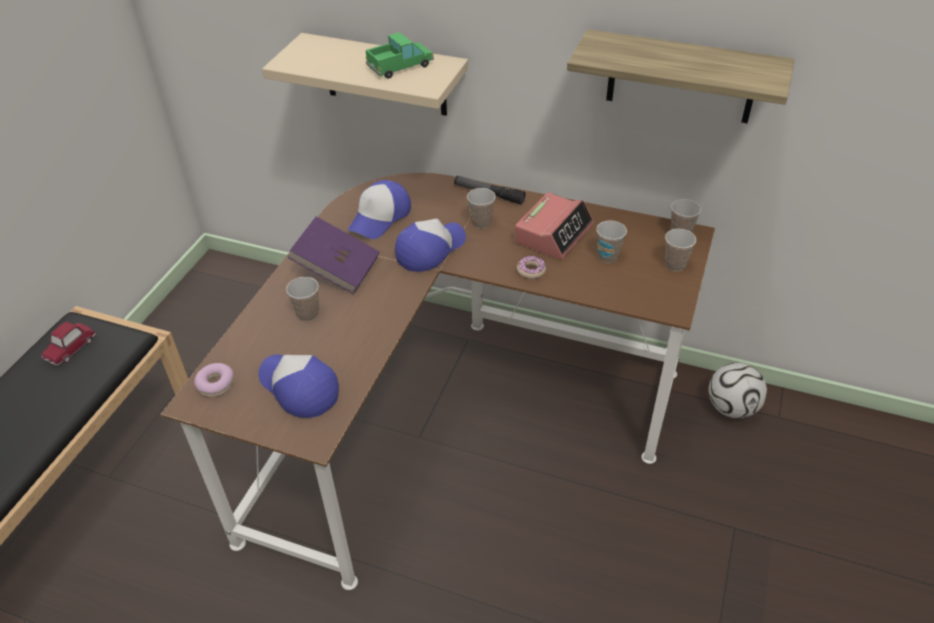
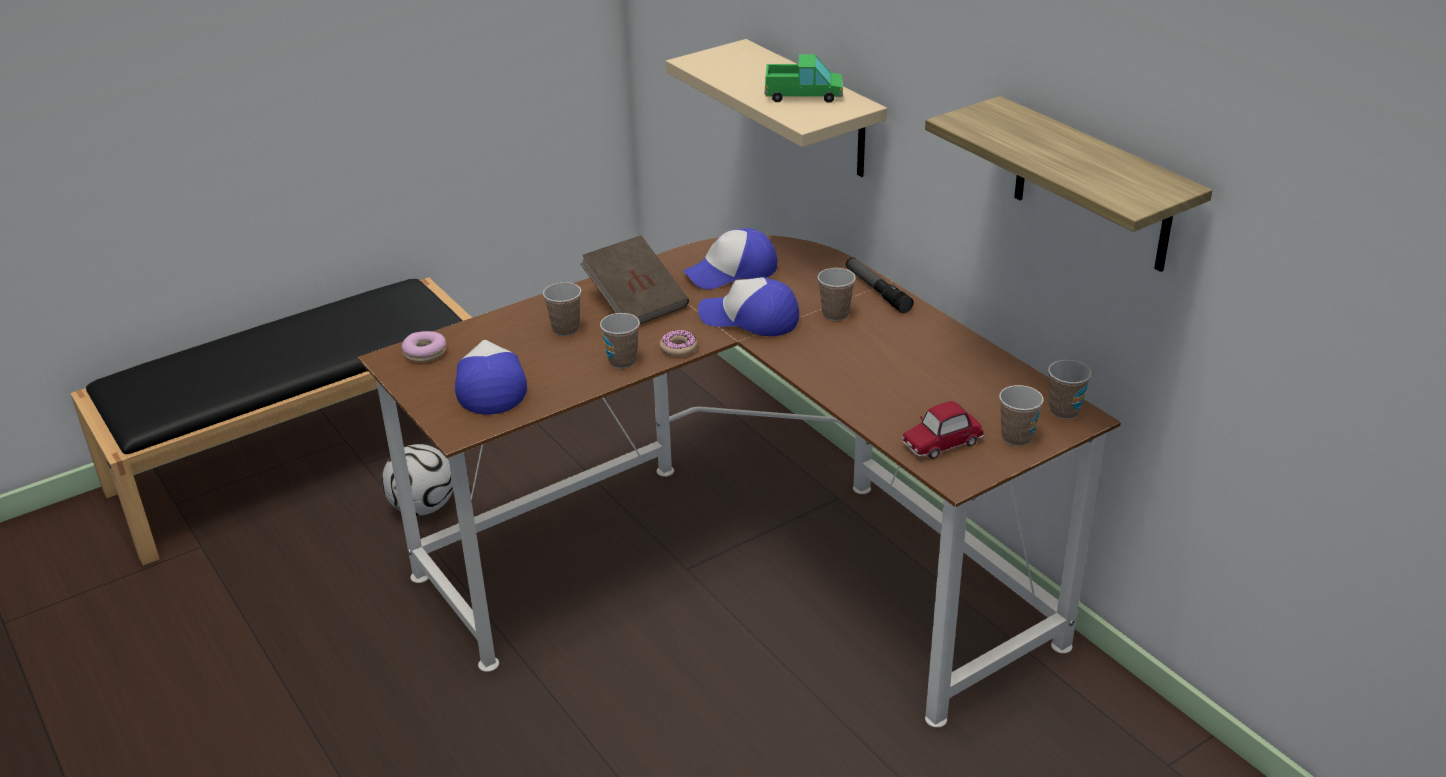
camera: 35 degrees right, 10 degrees down
(70, 348) = (385, 307): toy car -> toy car (941, 442)
(337, 269) = (636, 302): purple book -> brown book
(430, 249) = (750, 319): cap -> cap turned 150 degrees counterclockwise
(531, 271) = (835, 379): donut -> donut (678, 348)
(553, 233) = (906, 354): alarm clock -> none
(608, 256) = (943, 399): cup -> cup (622, 361)
(732, 407) = (1109, 722): football -> football (423, 507)

